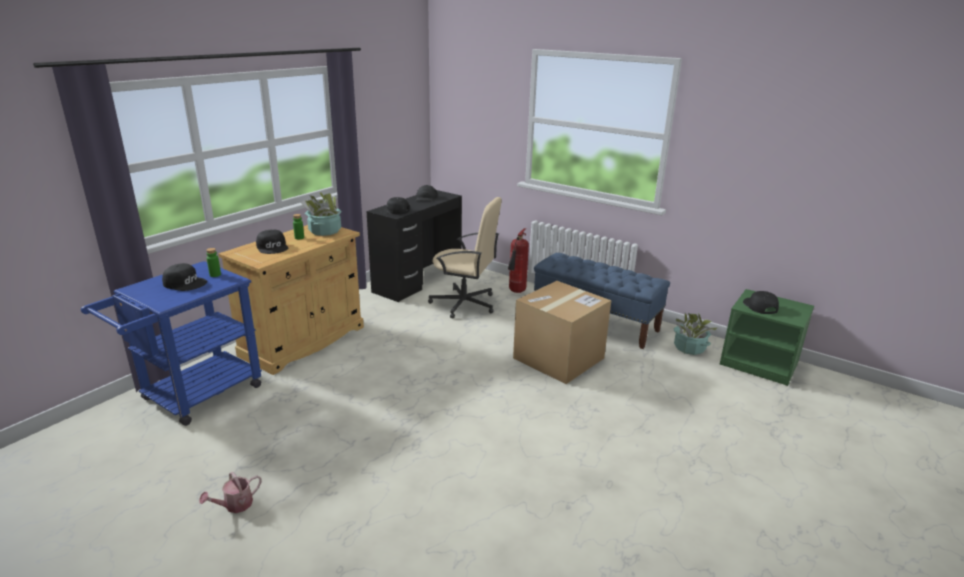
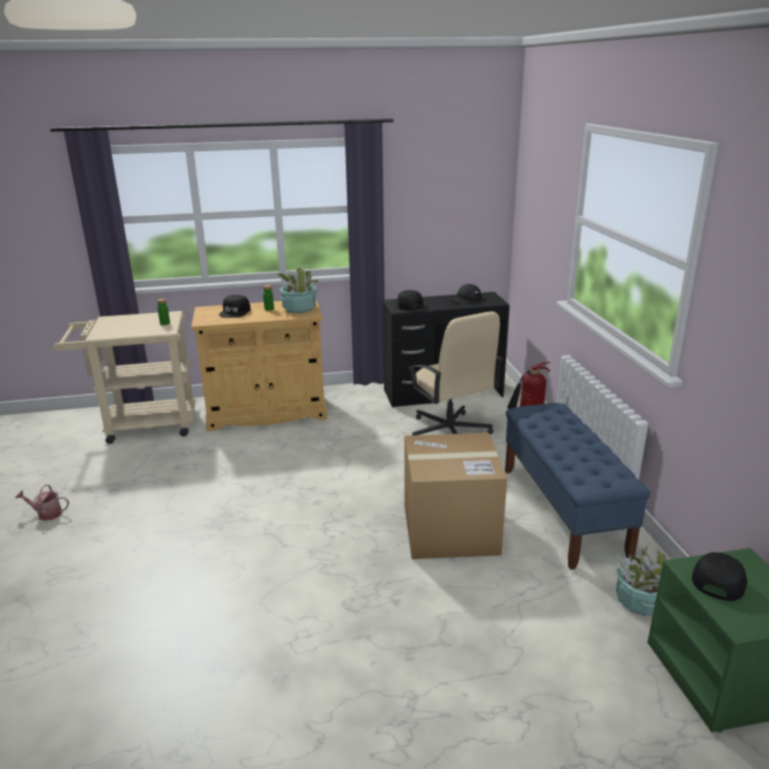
camera: 45 degrees right, 0 degrees up
(185, 283) = (138, 324): black cap -> none
(194, 397) = (142, 425): blue cart -> beige cart

